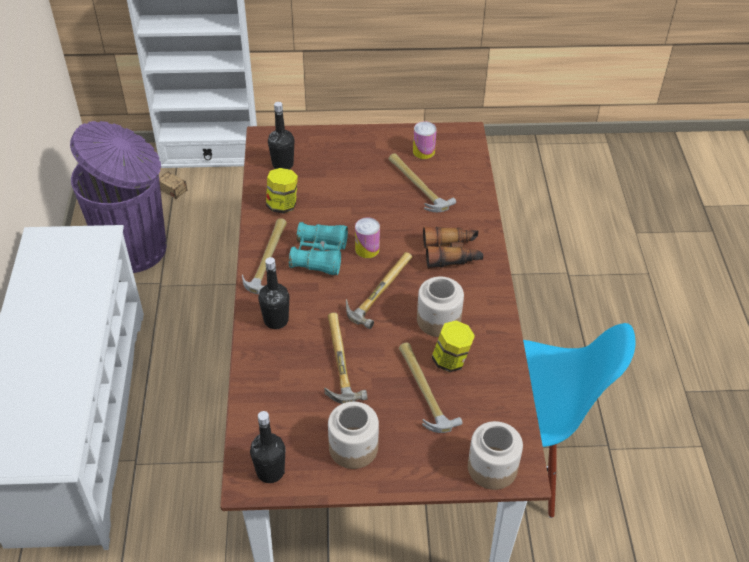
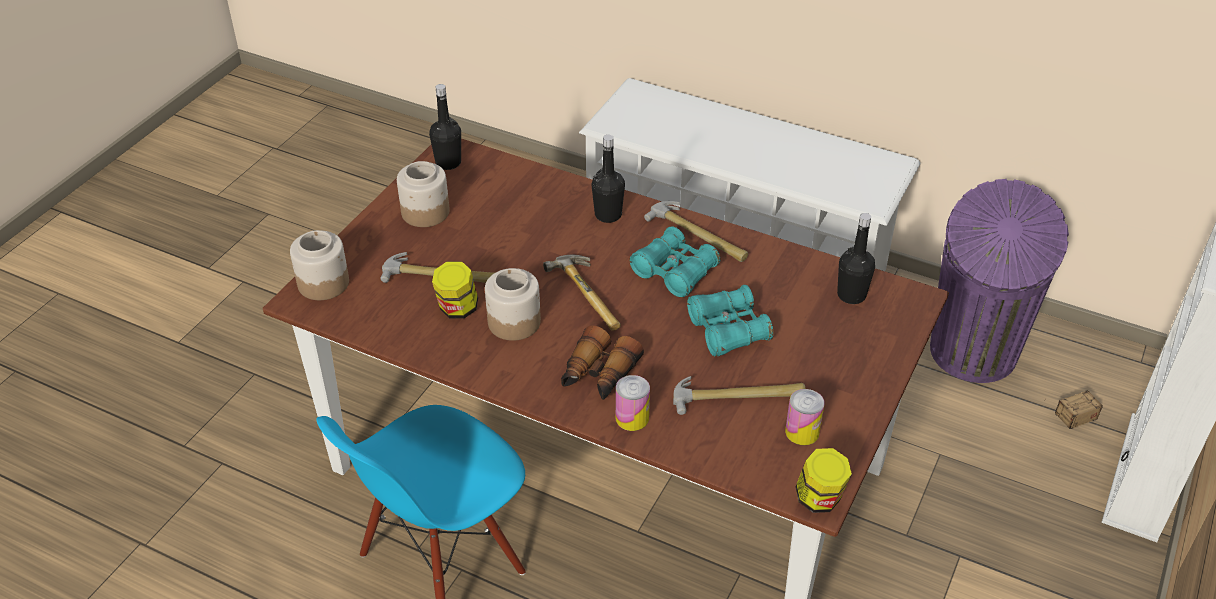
camera: 120 degrees right, 5 degrees down
(283, 205) = (776, 272): jar -> jar (819, 499)
(335, 362) = (524, 234): hammer -> none
(360, 209) = (728, 330): none -> turquoise binoculars
(367, 249) = (657, 310): can -> can (632, 418)

